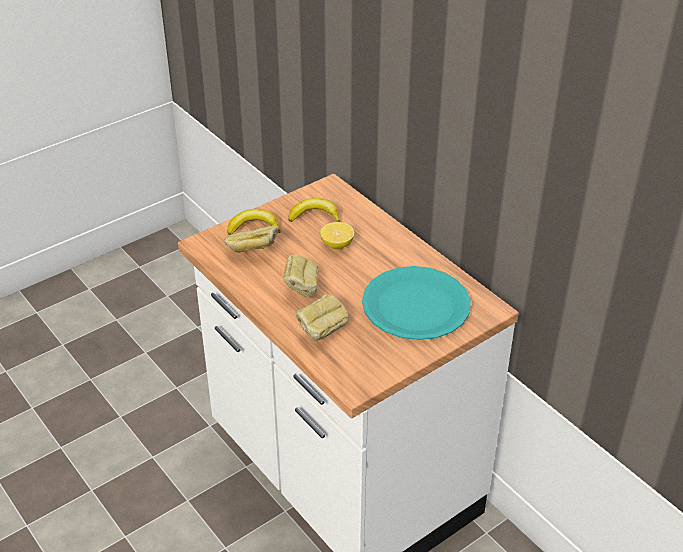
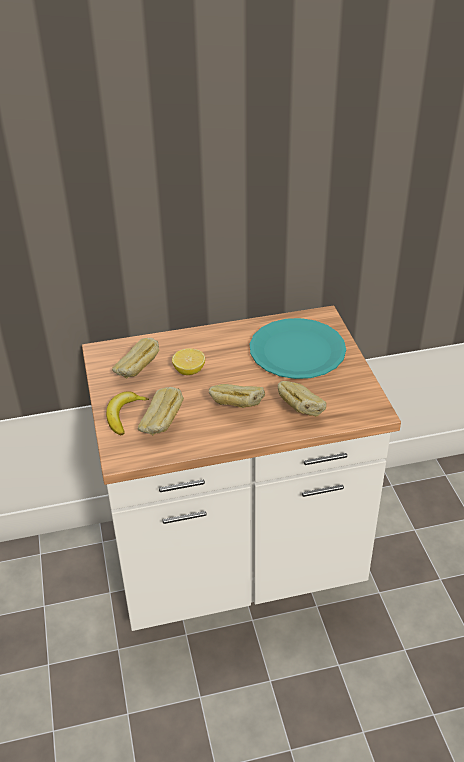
camera: 65 degrees left, 0 degrees up
(315, 216) = (138, 372): banana -> bread

